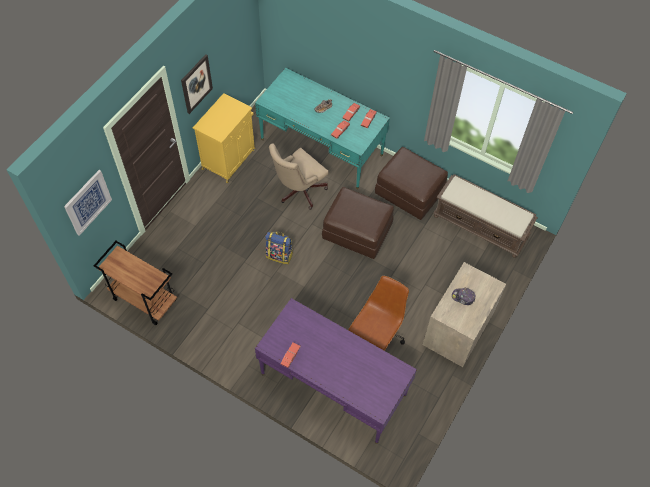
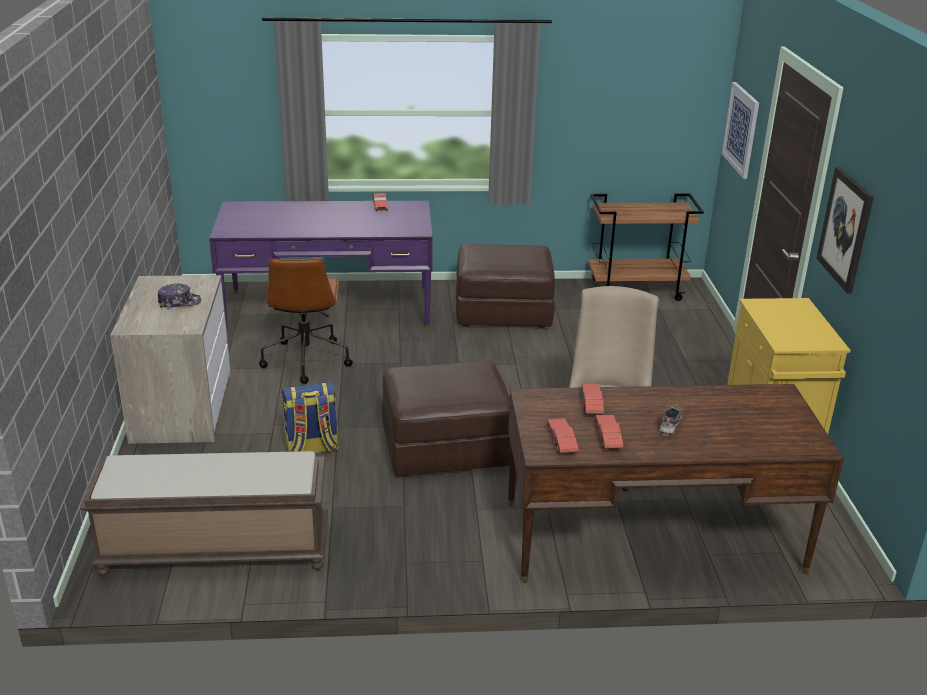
camera: 145 degrees right, 30 degrees down
(279, 255) = (532, 379): backpack -> backpack (311, 448)
(321, 147) = (652, 537): turquoise desk -> brown desk
(409, 193) = (405, 541): brown ottoman -> brown ottoman (504, 311)

